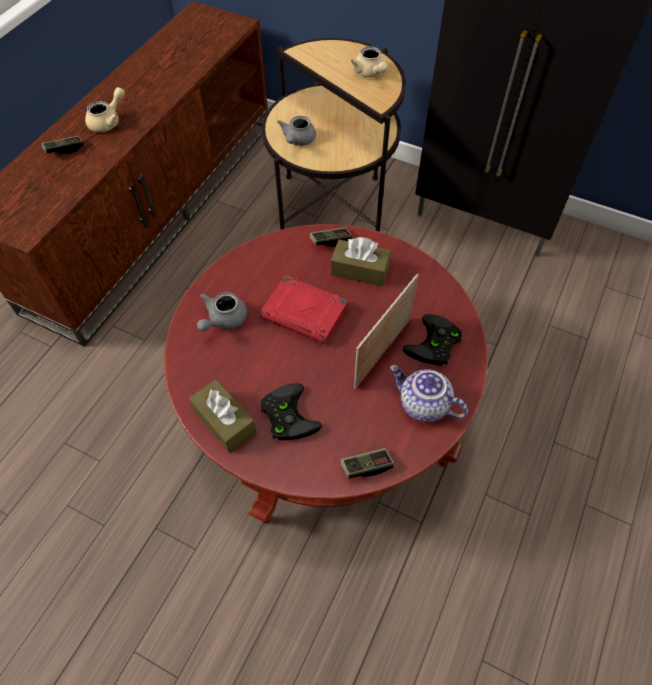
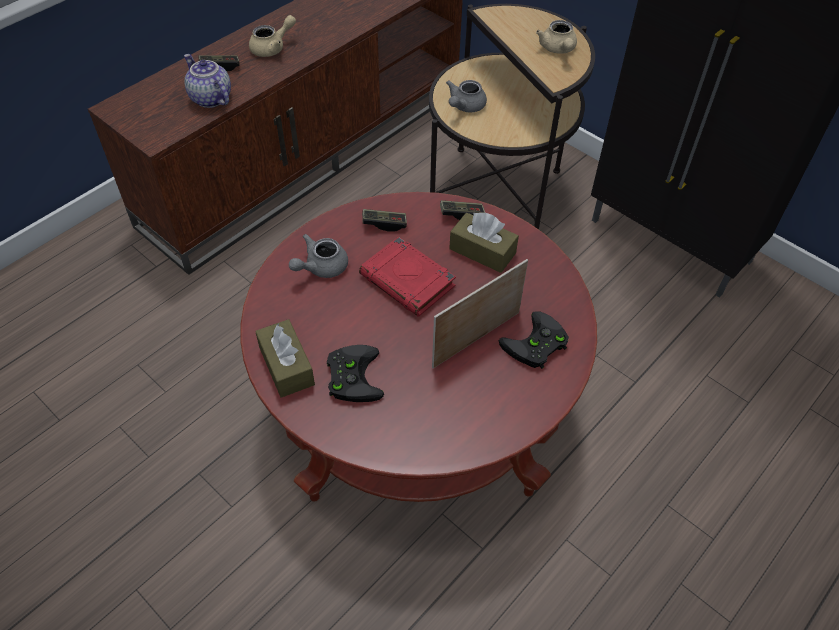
camera: 15 degrees right, 5 degrees down
(366, 466) = (416, 448): game controller -> game controller (384, 224)
(423, 405) = (499, 403): teapot -> teapot (209, 99)

